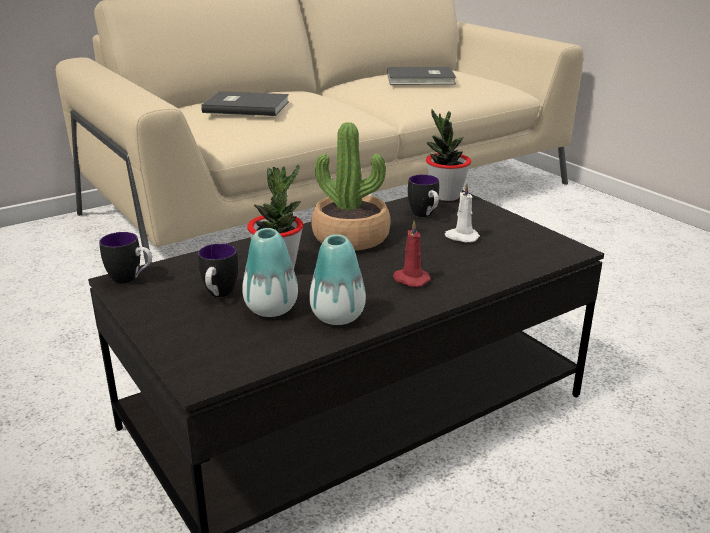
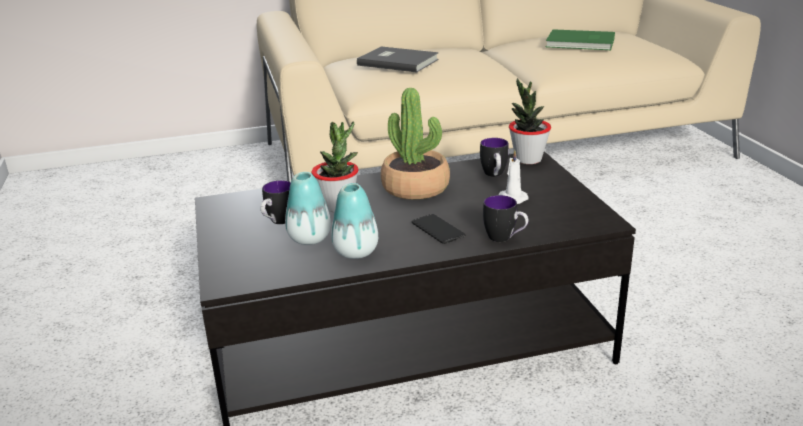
camera: 20 degrees right, 0 degrees up
(131, 279) = (223, 202): mug -> mug (505, 239)
(410, 279) = (438, 229): red candle -> phone
(421, 79) = (581, 43): grey book -> green book

